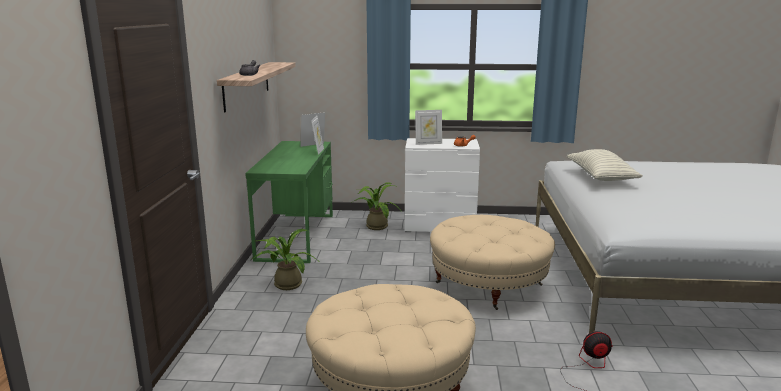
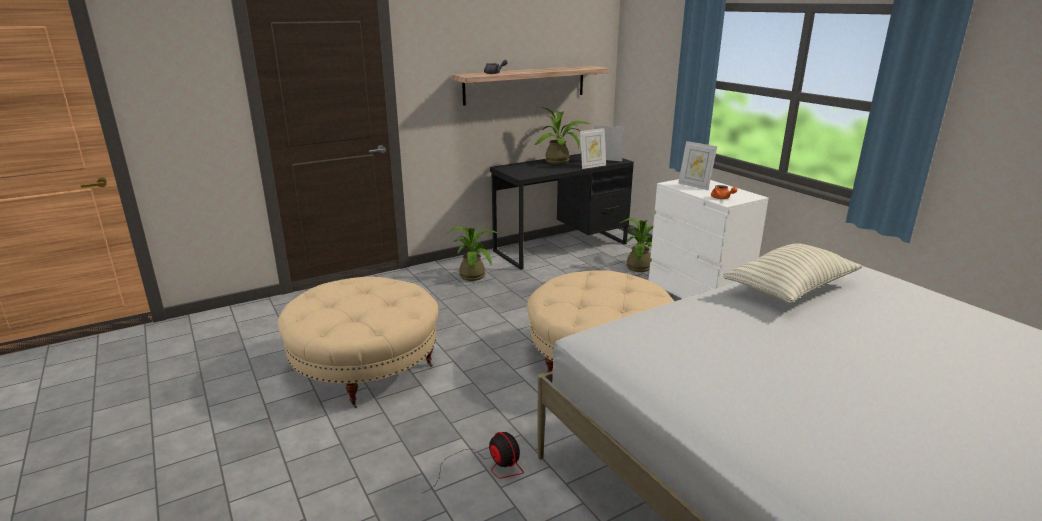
camera: 55 degrees right, 5 degrees up
(285, 154) = (560, 161): none -> potted plant
(297, 236) = (561, 247): green desk -> black desk

